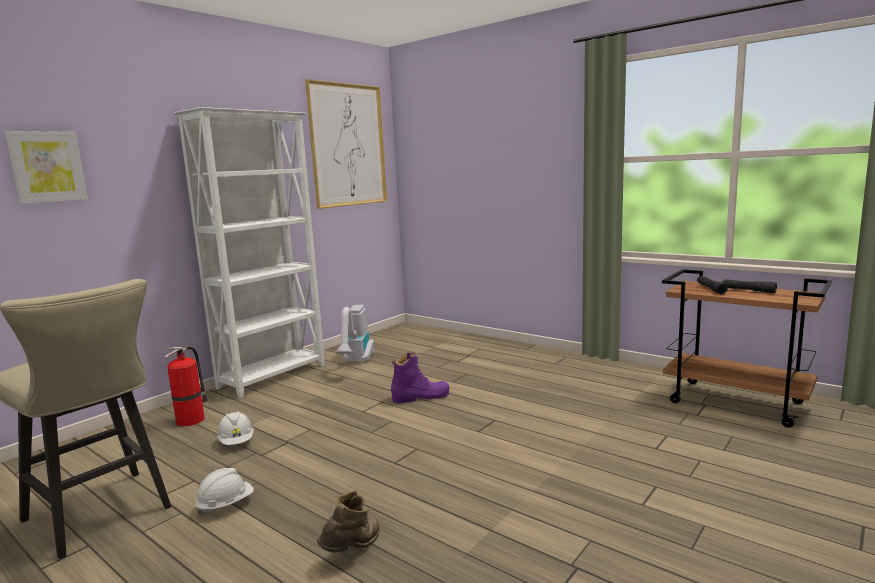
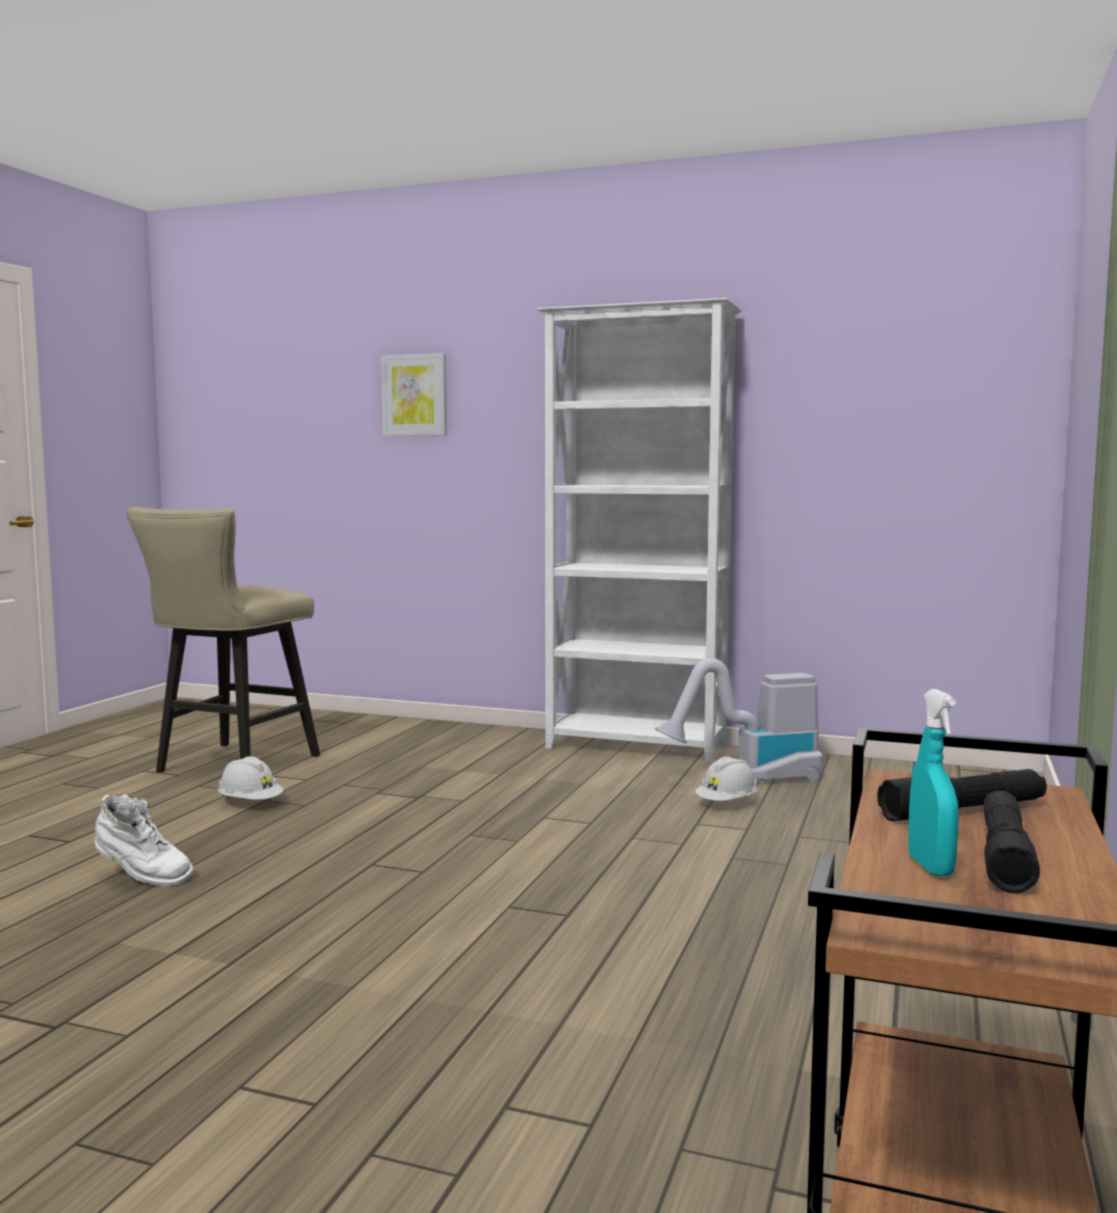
camera: 70 degrees right, 5 degrees down
(191, 419) = (464, 744): fire extinguisher -> none
(237, 442) = (409, 775): white hard hat -> white hard hat (727, 804)
(348, 145) = (912, 354): picture -> none
(353, 550) = (141, 878): brown boot -> white boot
(421, 397) = (631, 845): purple boot -> none
(760, 295) = (930, 867): none -> turquoise spray bottle

